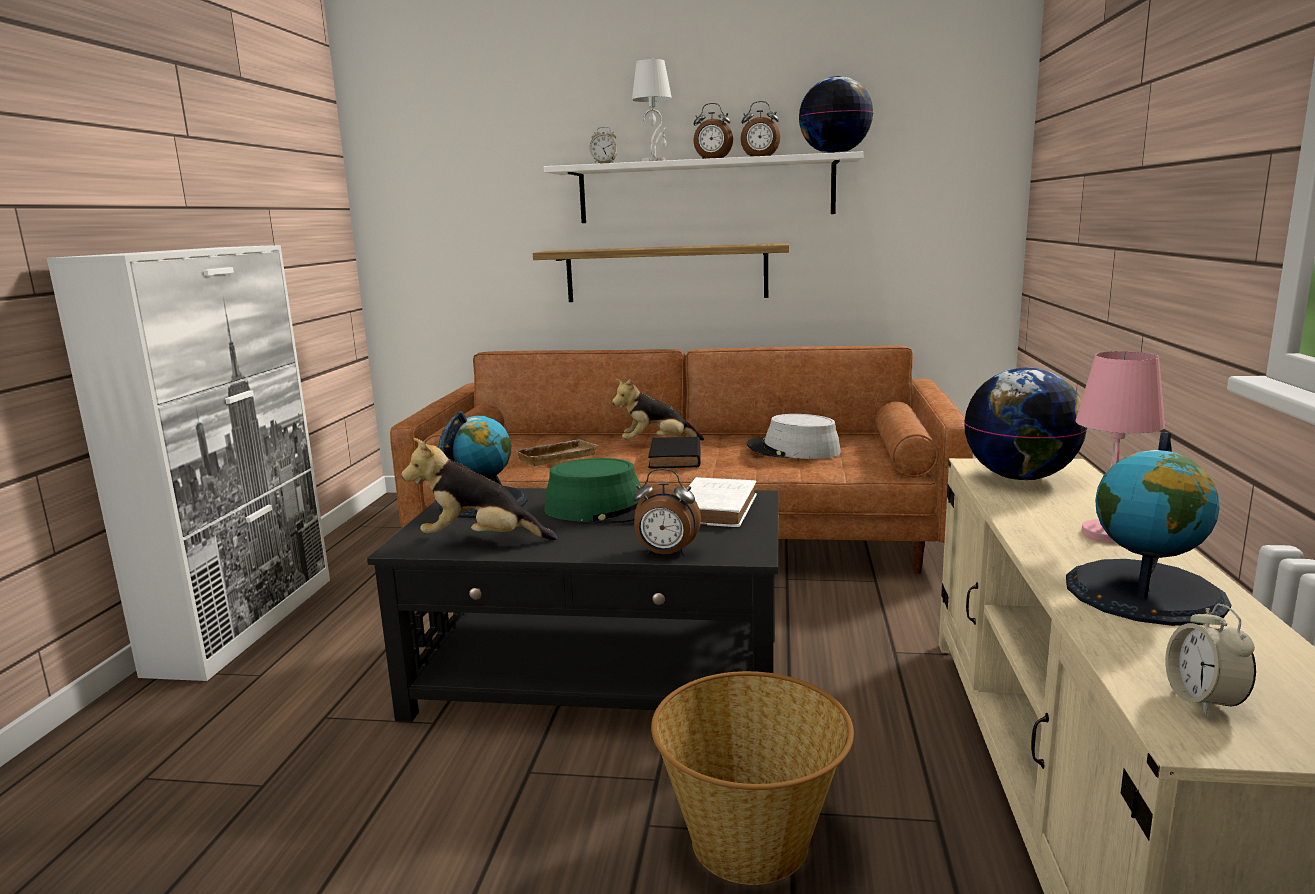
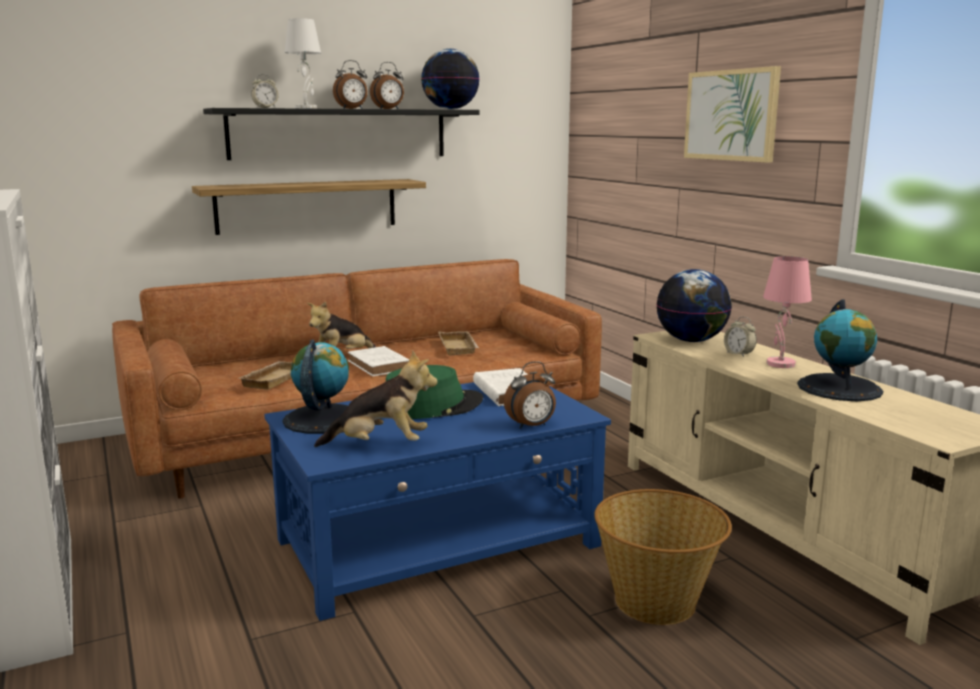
camera: 35 degrees left, 0 degrees up
(480, 541) = (380, 445): plush toy -> plush toy turned 150 degrees counterclockwise
(601, 675) = (440, 543): black coffee table -> blue coffee table
(675, 458) = (380, 366): black book -> white book
(705, 190) = (340, 134): white shelf -> black shelf
(793, 450) = (459, 347): grey hat -> beige tray
(1169, 124) = (731, 115): none -> picture
(1203, 700) = (927, 426): alarm clock -> alarm clock (738, 354)

